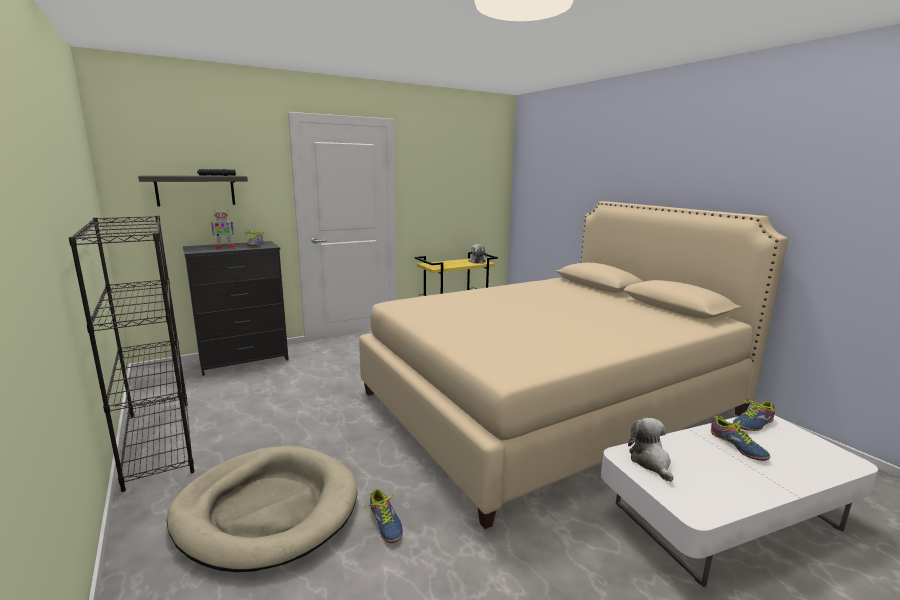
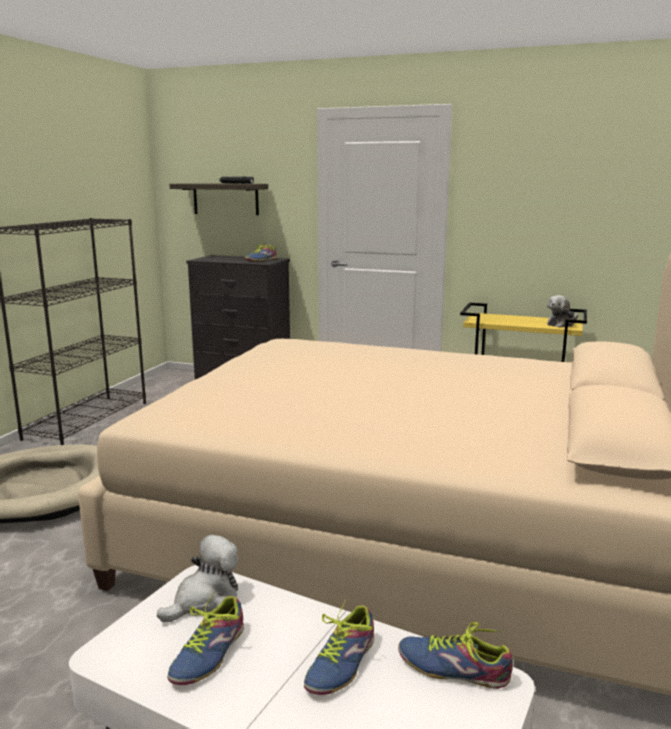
camera: 50 degrees right, 0 degrees up
(224, 247) = (232, 259): toy robot -> none
(385, 523) = (65, 539): shoe -> shoe (209, 654)

